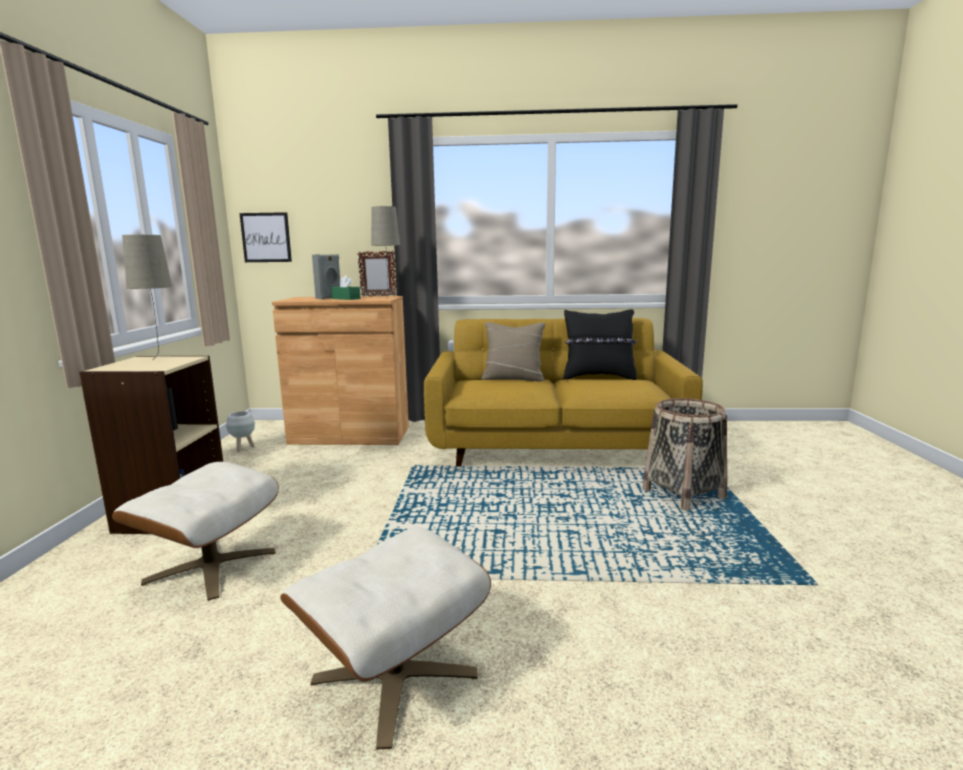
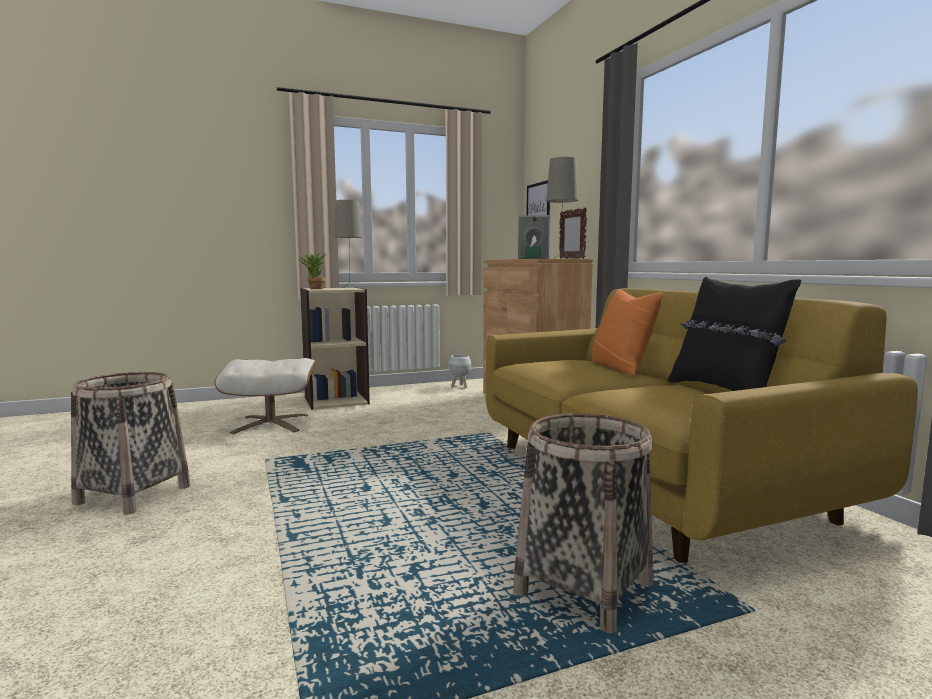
camera: 65 degrees right, 5 degrees down
(145, 368) = (314, 289): none -> potted plant
(394, 676) = (134, 495): beige ottoman -> basket
(513, 378) = (621, 367): beige pillow -> orange pillow

